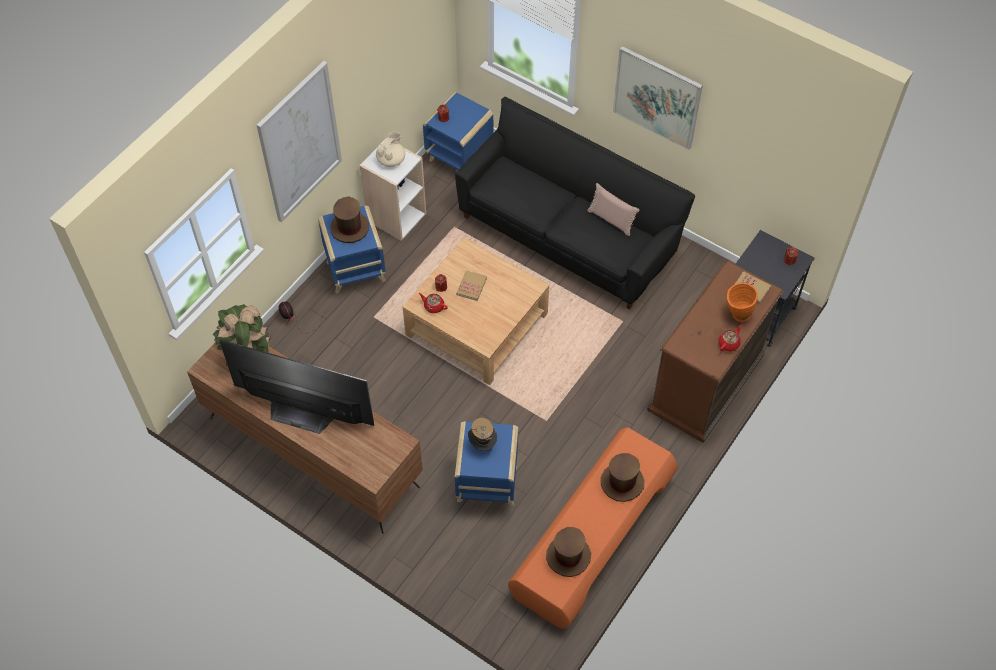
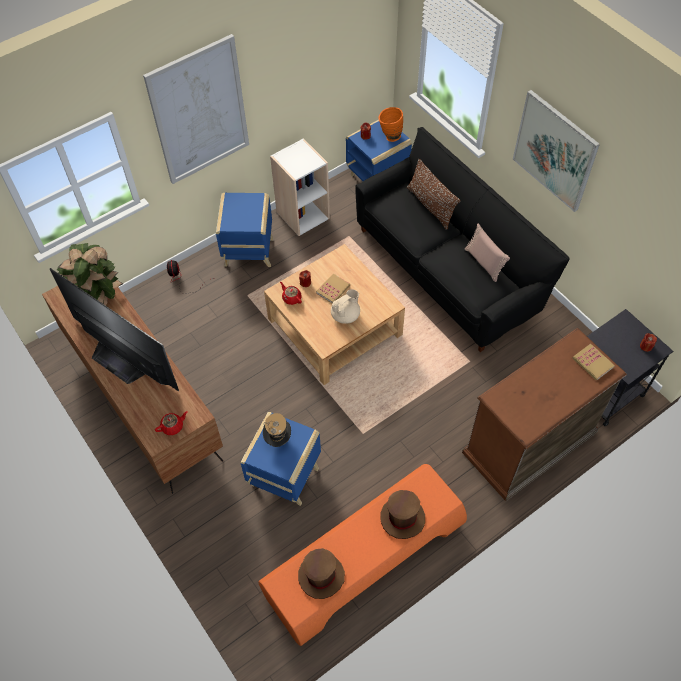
camera: 20 degrees right, 0 degrees up
(349, 228) = (243, 209): brown hat -> none
(391, 160) = (300, 157): beige teapot -> beige teapot (346, 315)
(537, 176) = (430, 206): none -> brown pillow
(729, 343) = (550, 412): red teapot -> red teapot (173, 426)
(736, 315) = (568, 385): orange vase -> orange vase (389, 137)

